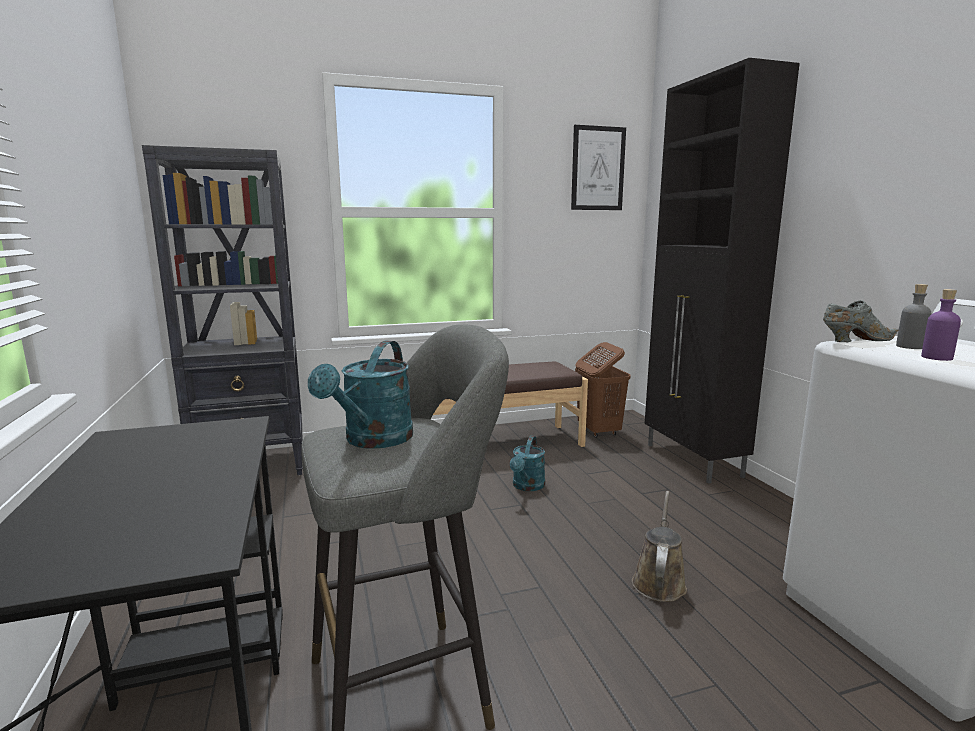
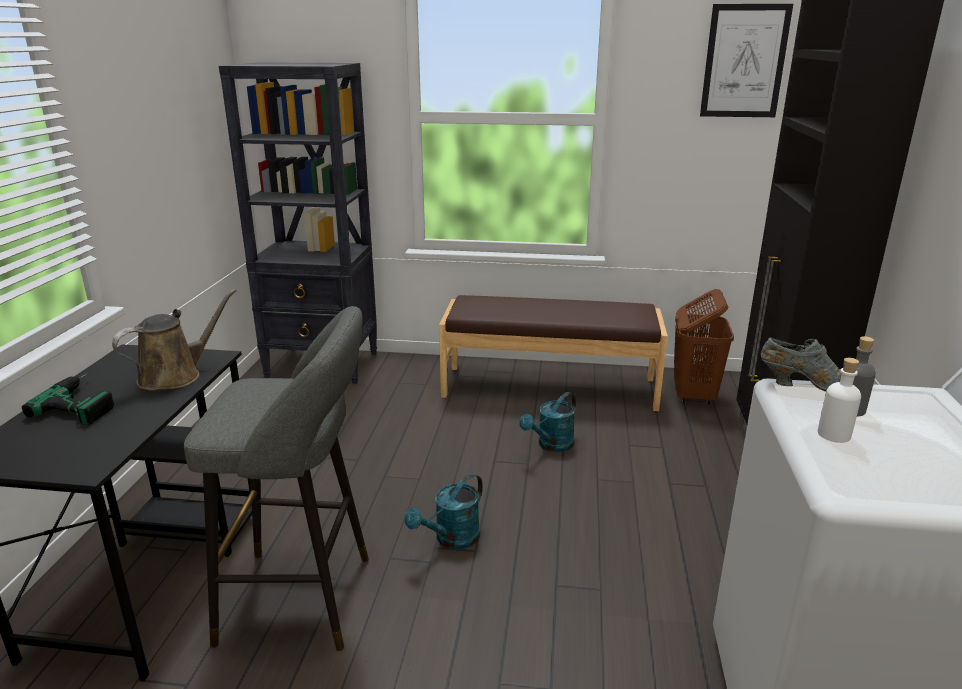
camera: 25 degrees right, 10 degrees up
(107, 488) = (85, 401): none -> power drill
(373, 441) = (257, 402): turquoise watering can -> turquoise watering can (451, 539)
(659, 581) = (592, 581): brown watering can -> brown watering can (175, 376)
(936, 357) = (834, 434): purple bottle -> white bottle

